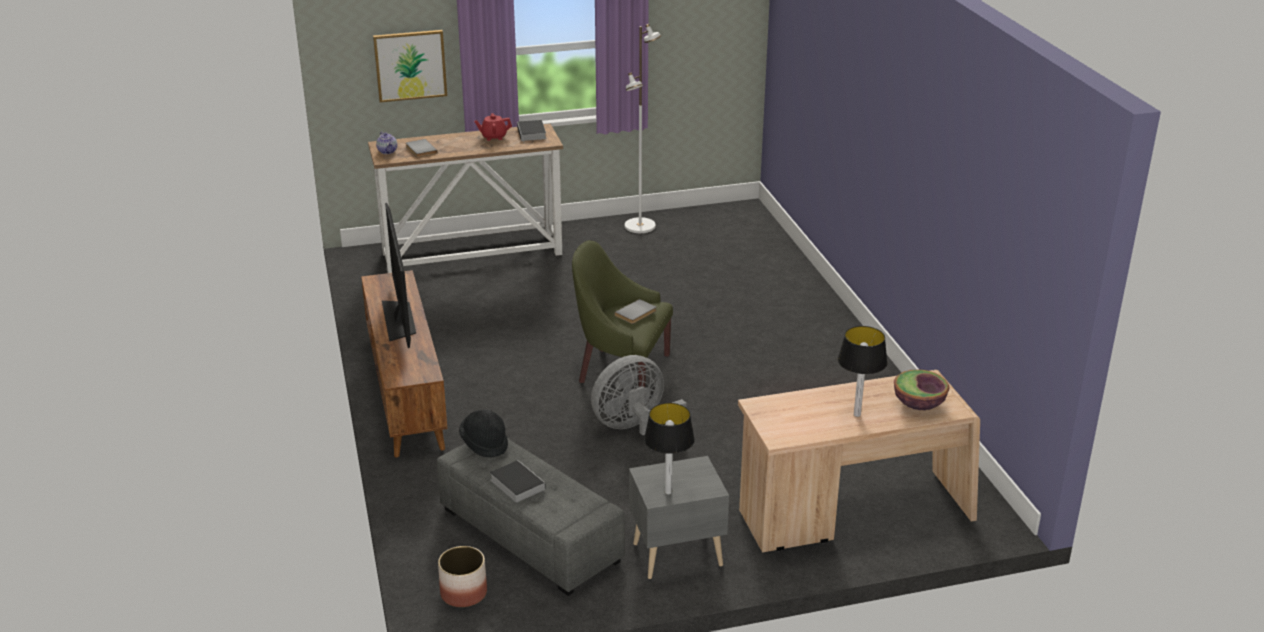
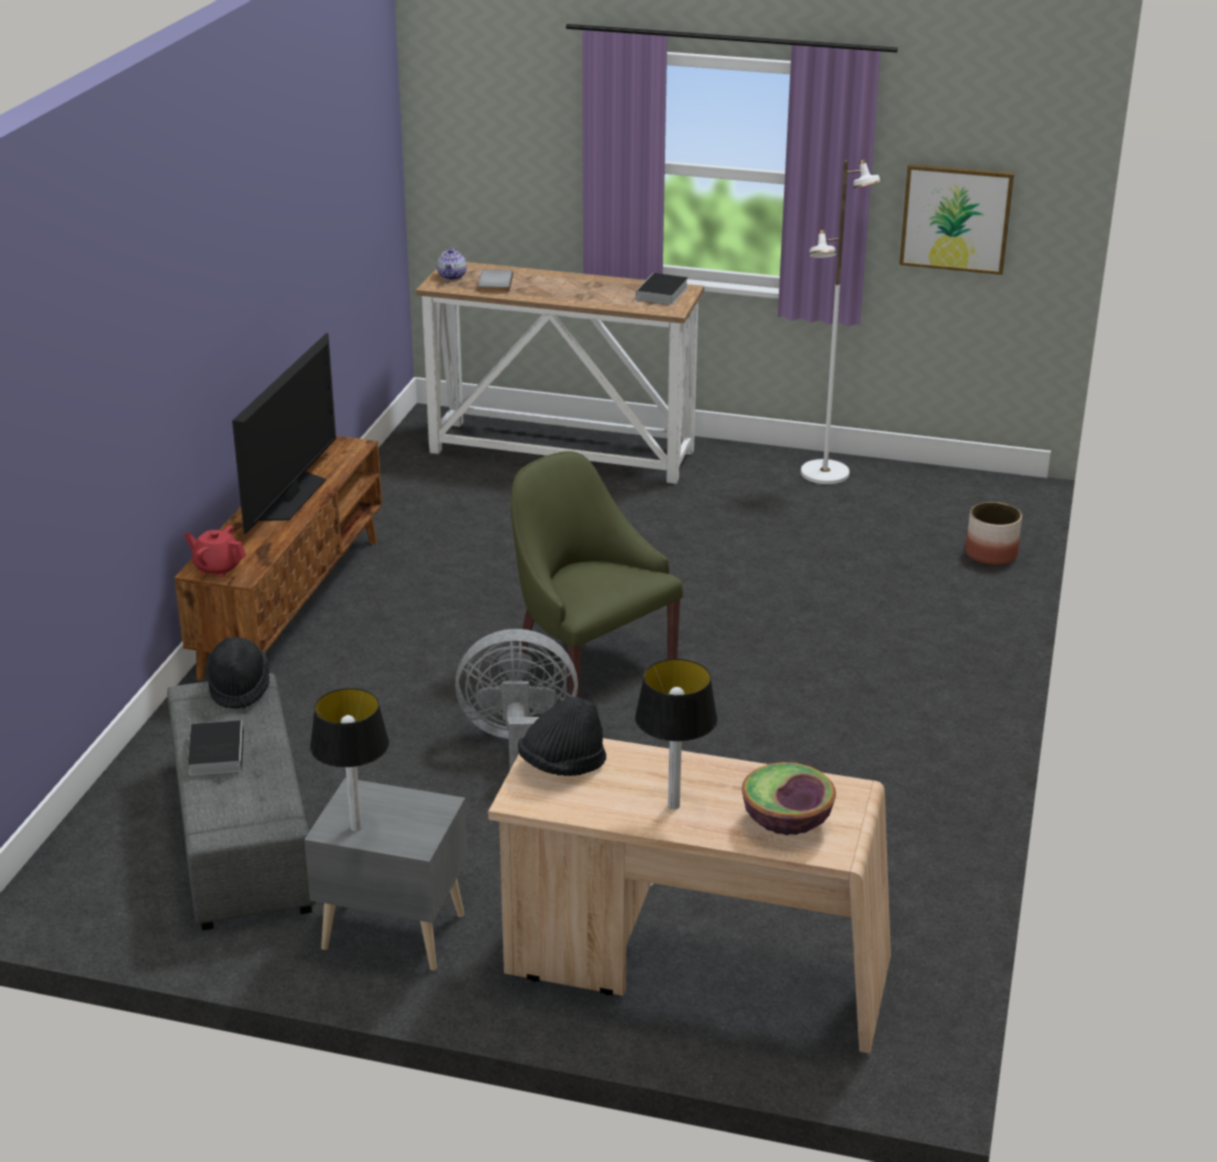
camera: 30 degrees right, 0 degrees up
(410, 65) = (520, 162): picture -> picture (956, 218)
(463, 593) = (88, 877): planter -> planter (990, 554)
(493, 137) = (606, 287): red teapot -> red teapot (218, 568)
(636, 313) = (608, 578): grey book -> none
(778, 414) = (562, 765): none -> black hat

